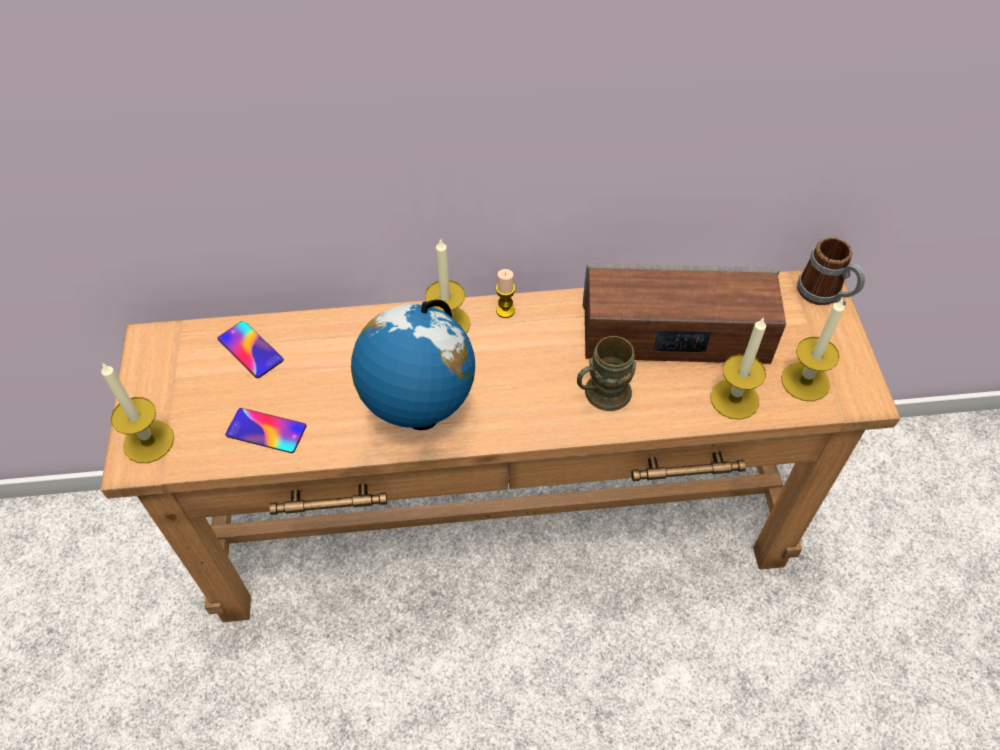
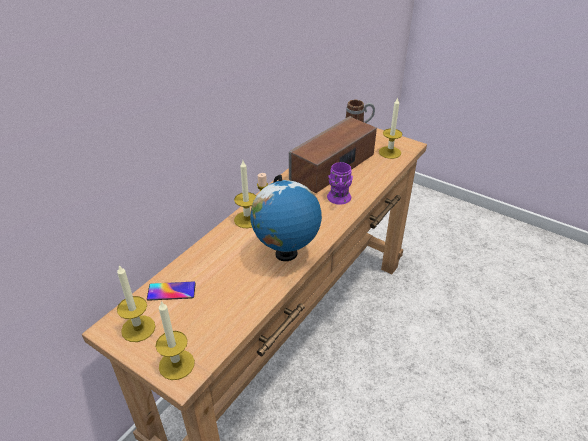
camera: 50 degrees left, 15 degrees down
(266, 431) = (229, 311): phone -> none
(600, 396) = (339, 200): brown mug -> purple mug
(734, 399) = (379, 171): candle -> candle (138, 328)

